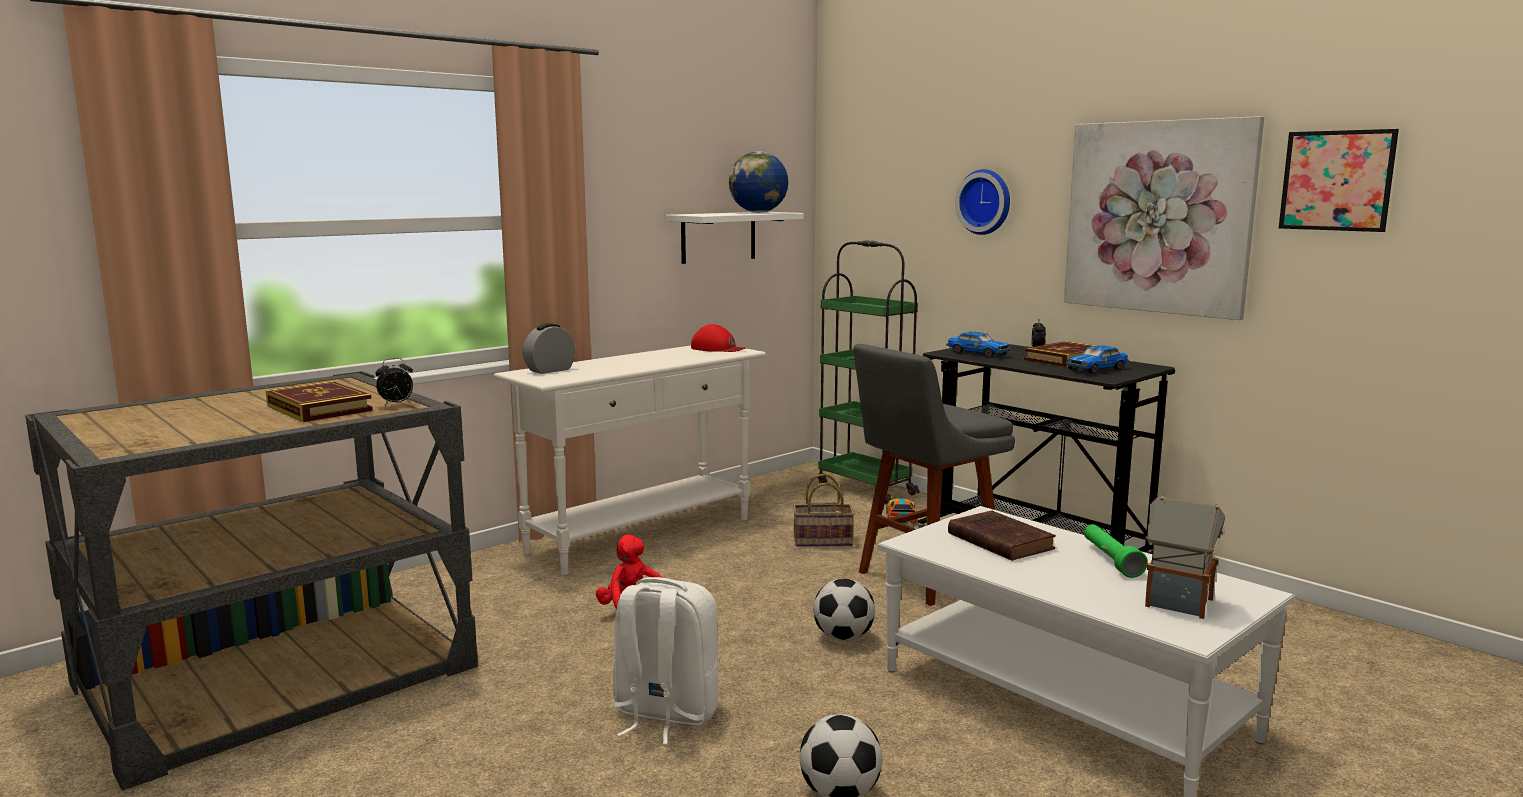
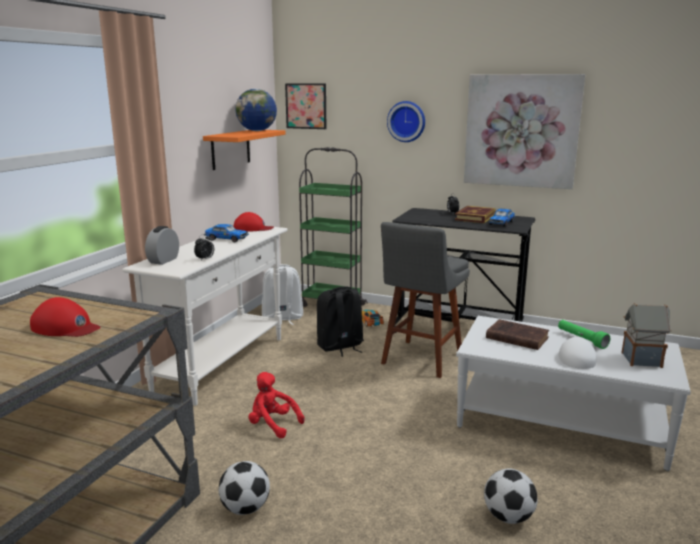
camera: 25 degrees left, 5 degrees up
(319, 408) = (66, 327): book -> red cap
(396, 404) = (129, 313): alarm clock -> alarm clock (205, 259)
(664, 714) = (360, 493): white backpack -> white backpack (282, 318)
(718, 237) = (230, 149): white shelf -> orange shelf
(821, 541) = (340, 346): basket -> black backpack
(843, 638) = (414, 411): football -> football (245, 508)
(977, 353) = (423, 218): toy car -> toy car (226, 239)
(1064, 579) = (576, 357): none -> white cap
(1336, 180) = (625, 111): picture -> picture (306, 106)

